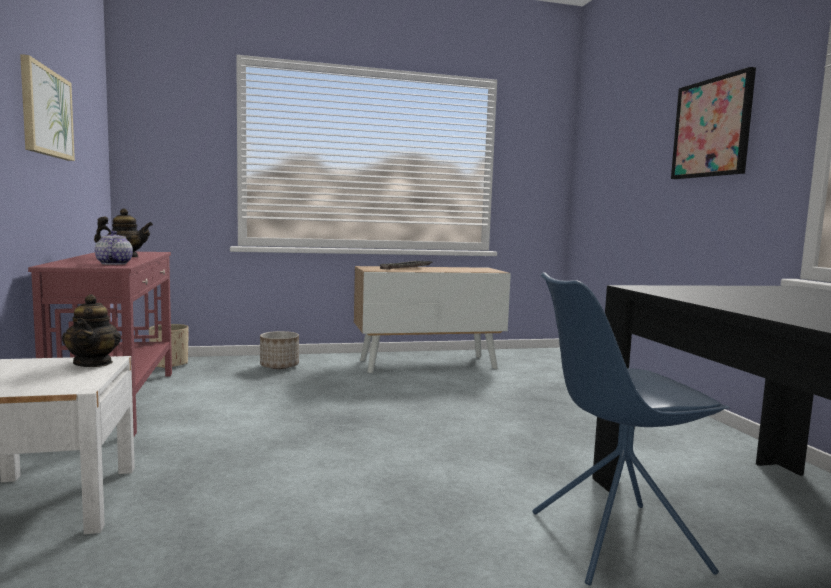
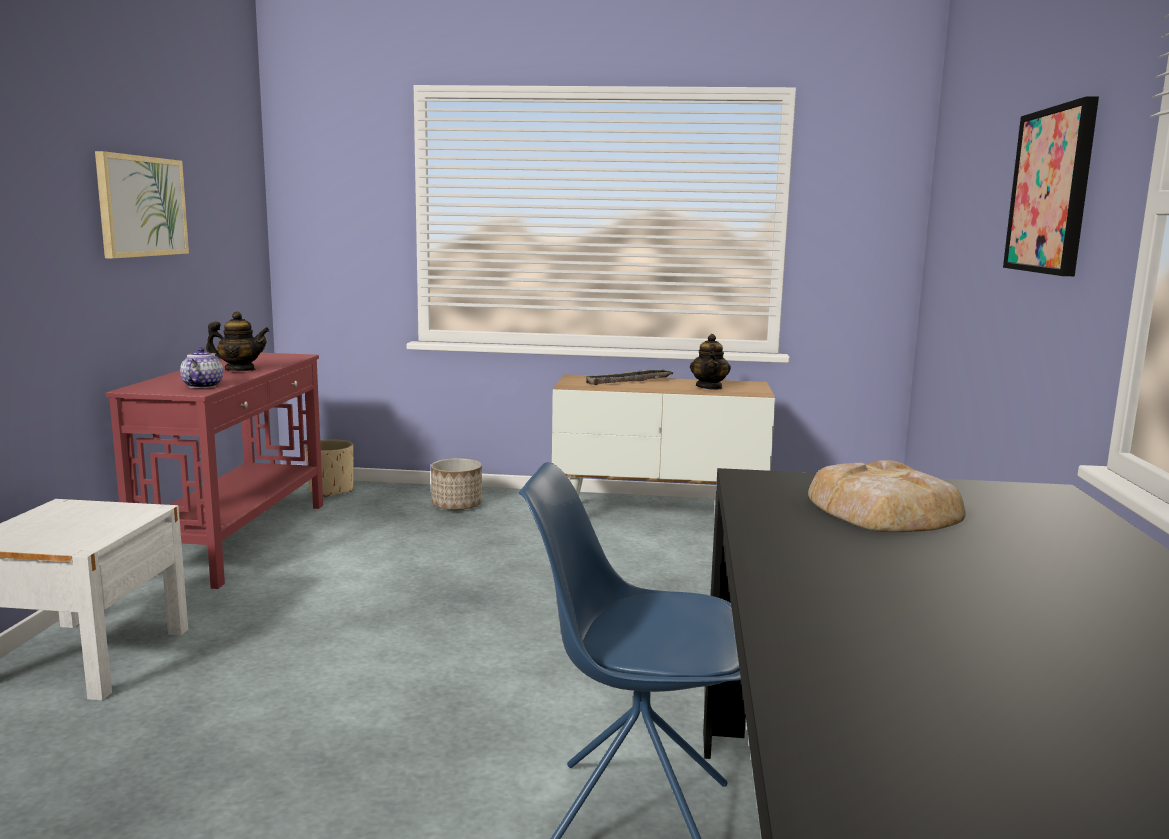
camera: 20 degrees right, 5 degrees up
(93, 363) = (130, 513): teapot -> teapot (709, 387)
(753, 296) = (883, 512): none -> bread

